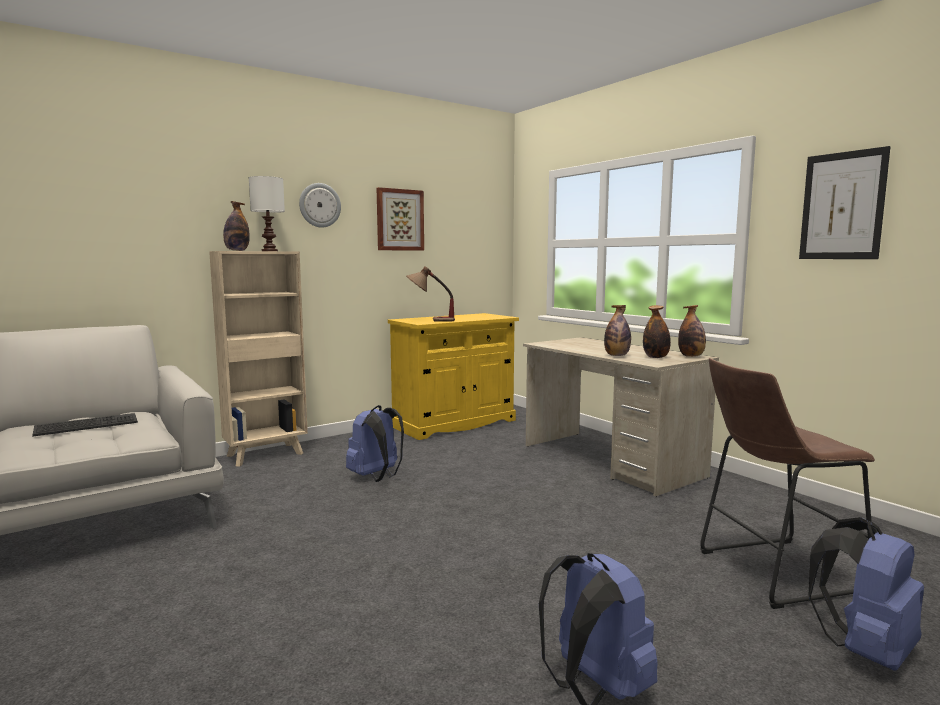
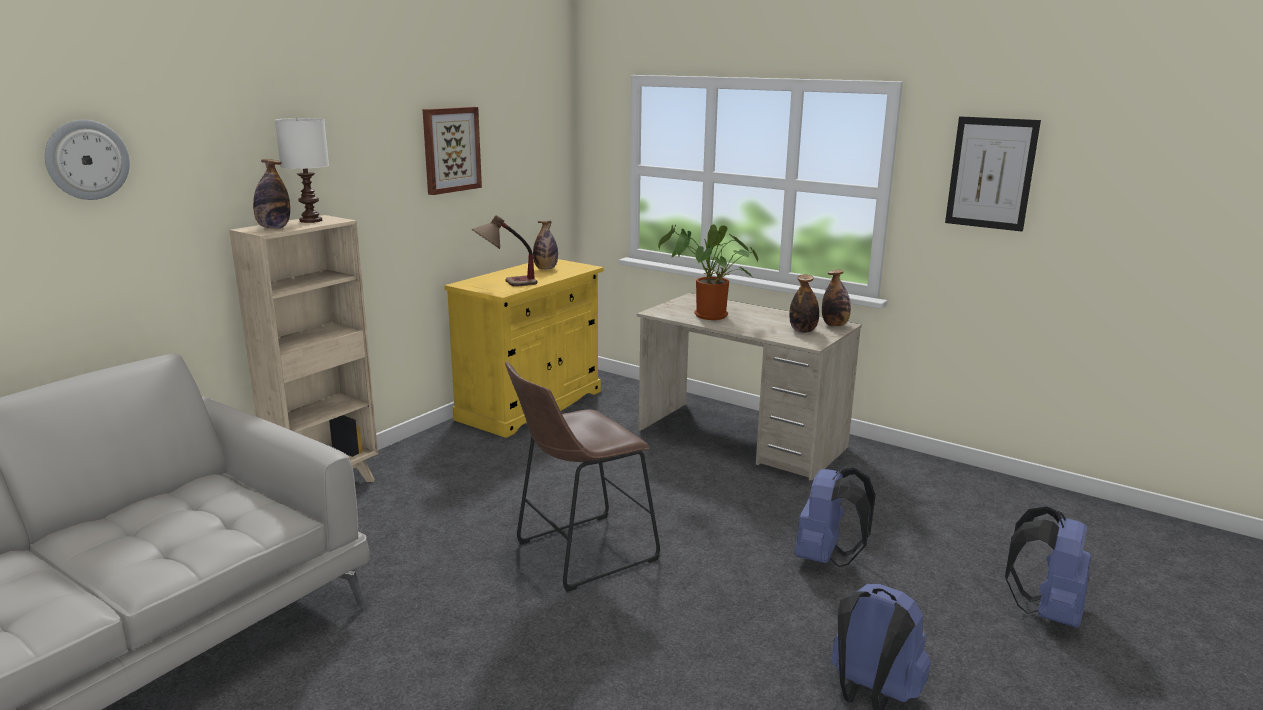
camera: 20 degrees left, 10 degrees up
(86, 425) = (175, 514): keyboard -> none
(319, 205) = (357, 143): wall clock -> wall clock (87, 160)
(377, 477) = (499, 501): blue backpack -> blue backpack (826, 558)
(579, 347) = (707, 316): none -> potted plant
(616, 355) = (762, 331): bottle -> bottle (545, 269)
(772, 572) = (951, 550): brown stool -> brown stool (579, 553)

